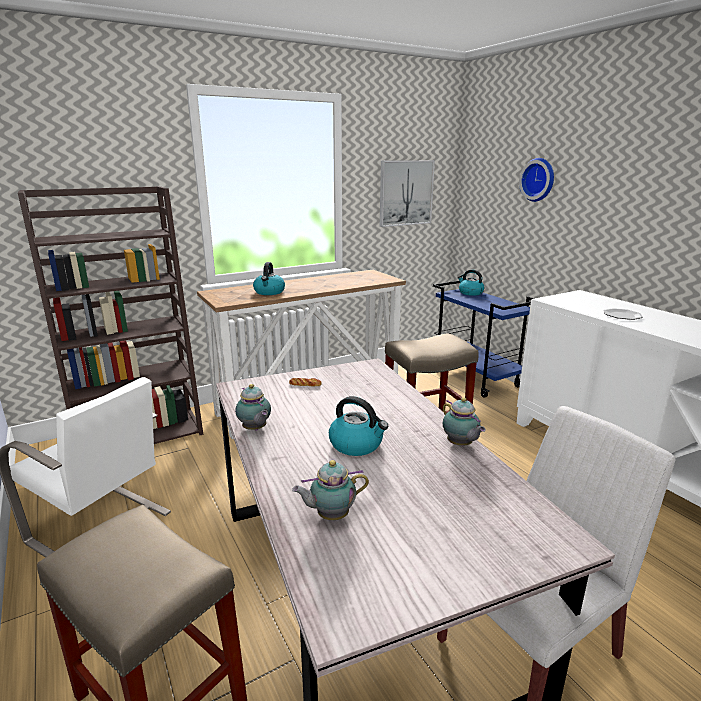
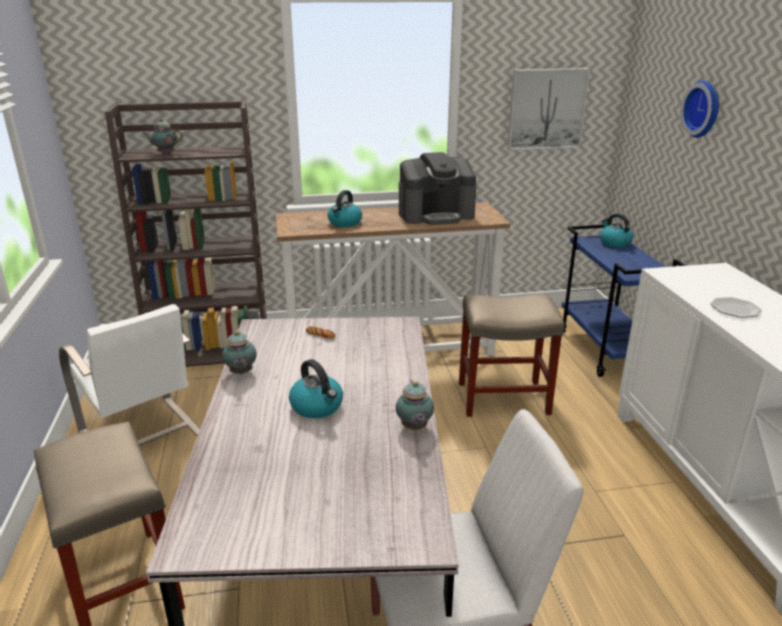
camera: 20 degrees right, 5 degrees up
(330, 516) = (242, 466): teapot -> teapot (165, 153)
(341, 280) = (436, 214): none -> coffee machine

